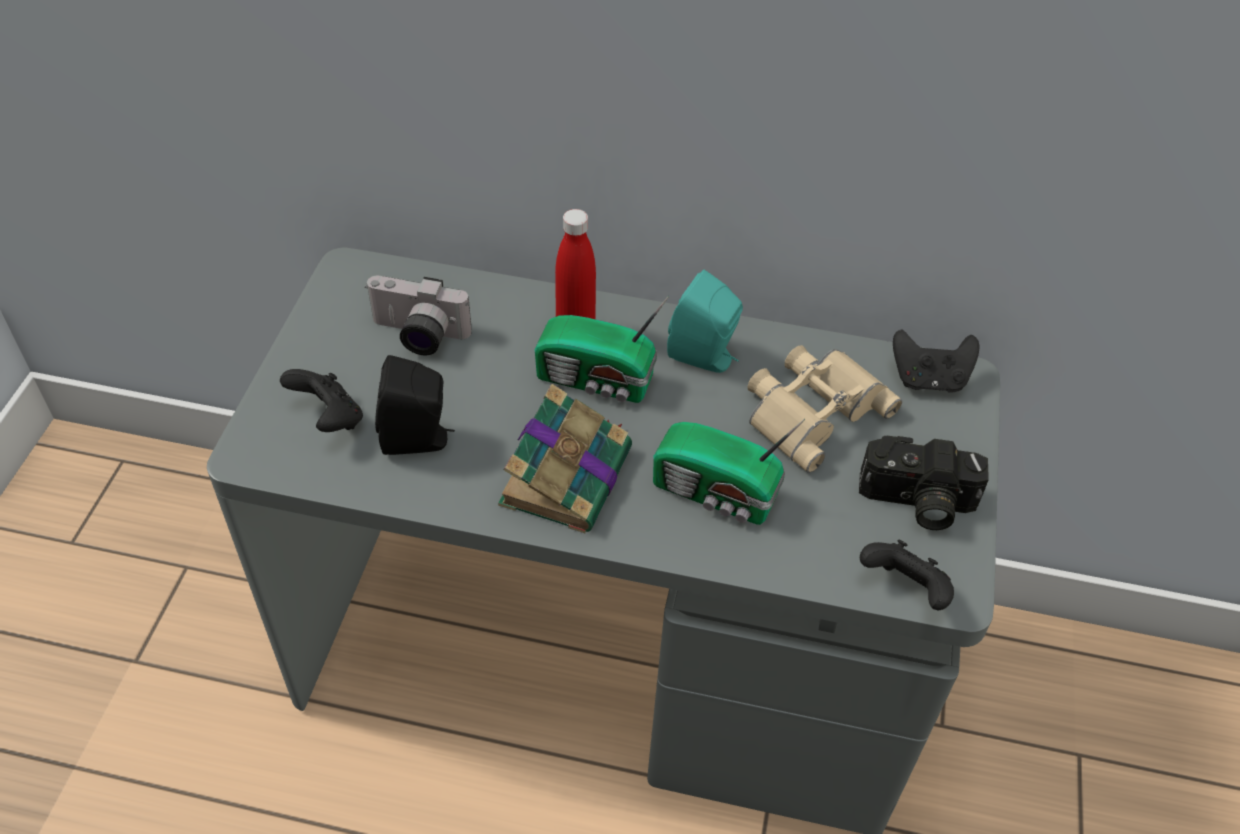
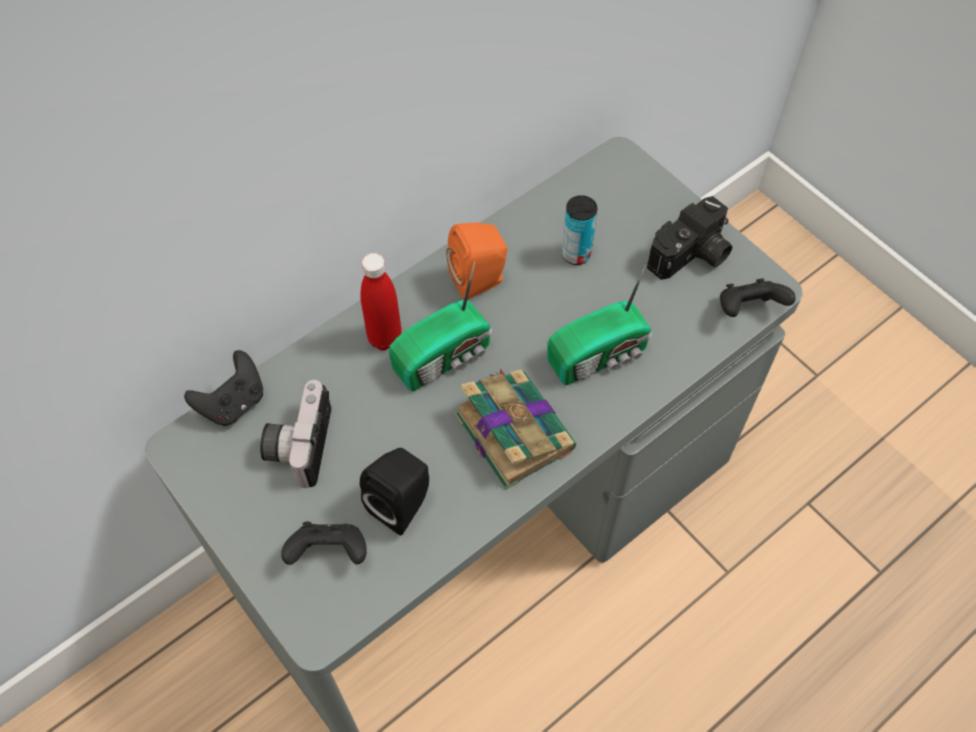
camera: 50 degrees left, 10 degrees up
(417, 336) = (298, 443): camera -> camera turned 135 degrees clockwise
(705, 357) = (480, 281): turquoise speaker -> orange speaker
(812, 409) = (576, 254): beige binoculars -> can
(928, 379) = (605, 177): black game controller -> black game controller (233, 403)

